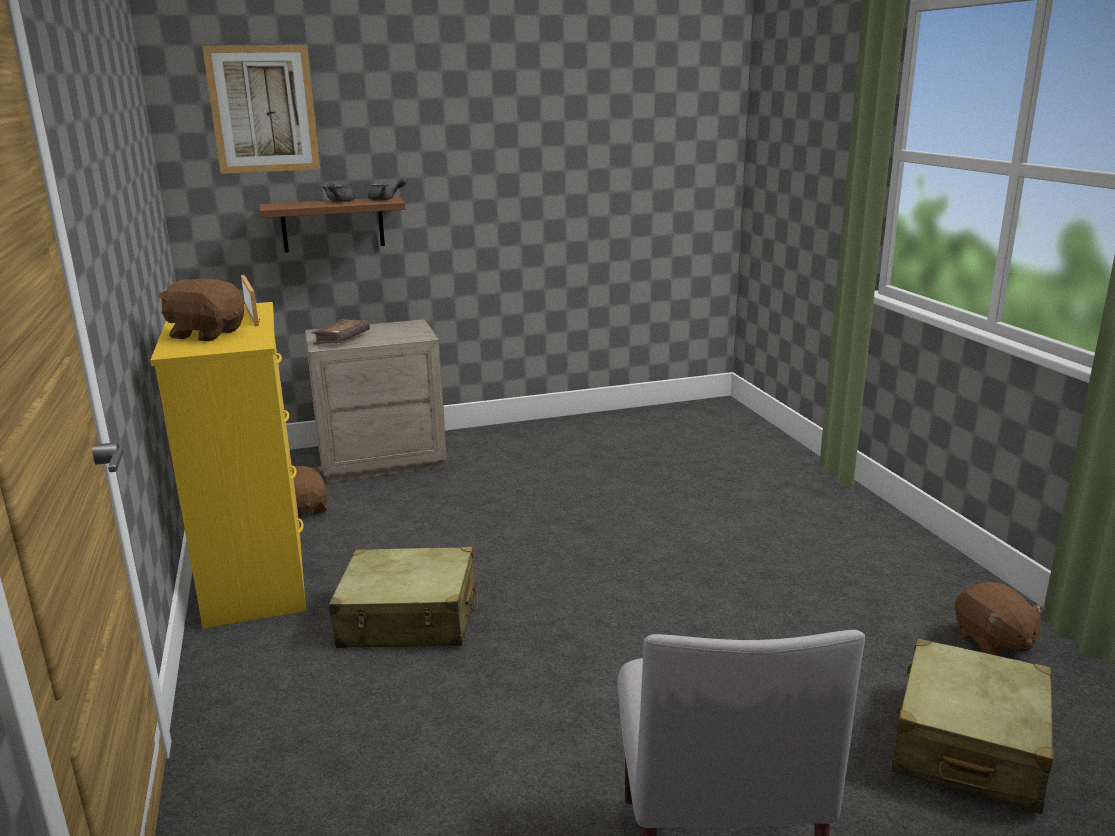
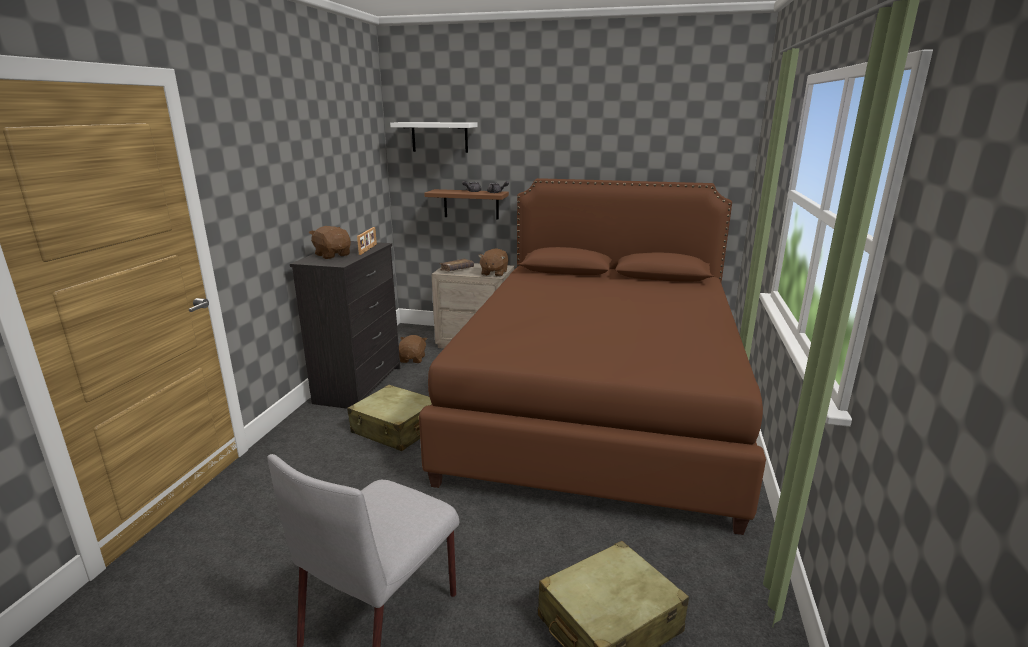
camera: 30 degrees right, 0 degrees up
(257, 572) = (360, 384): yellow dresser -> black dresser
(263, 109) = (439, 137): picture -> white shelf
(658, 499) = (598, 405): none -> brown bed
(992, 642) = (713, 570): brown plush toy -> brown plush toy (494, 273)

